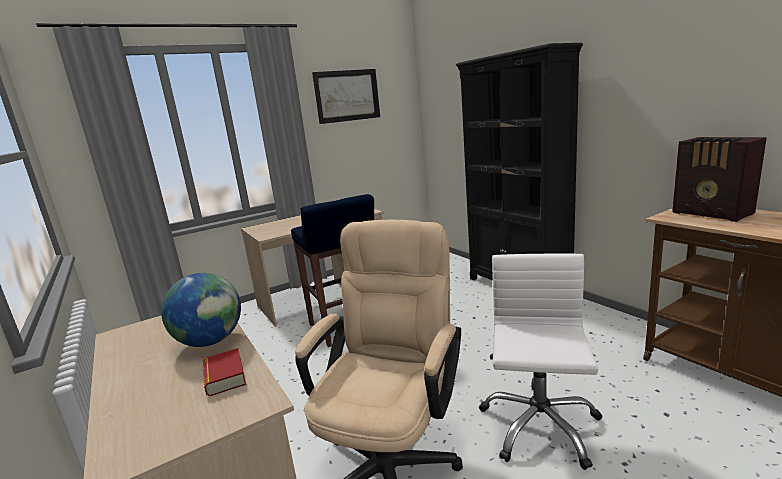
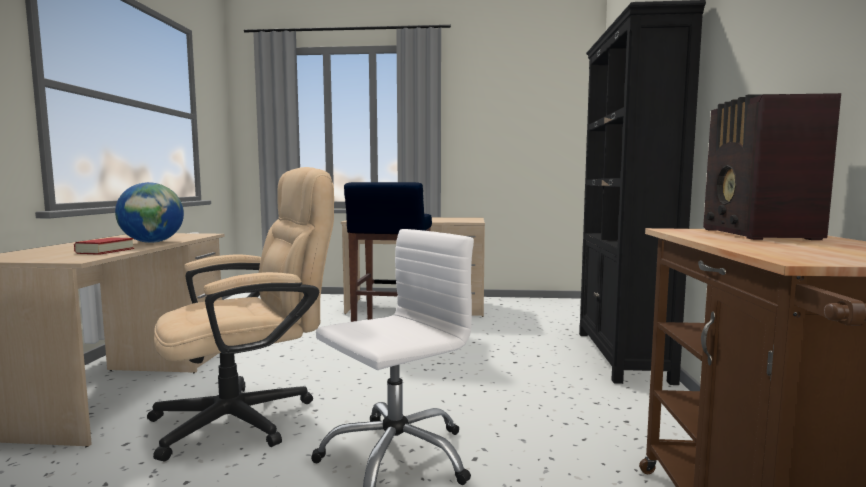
camera: 35 degrees right, 10 degrees down
(347, 96) = (503, 100): picture -> none

